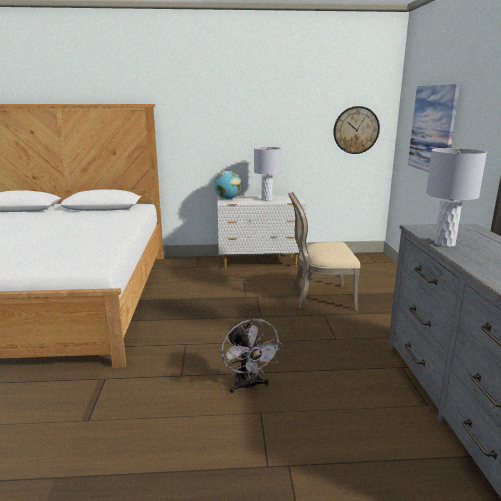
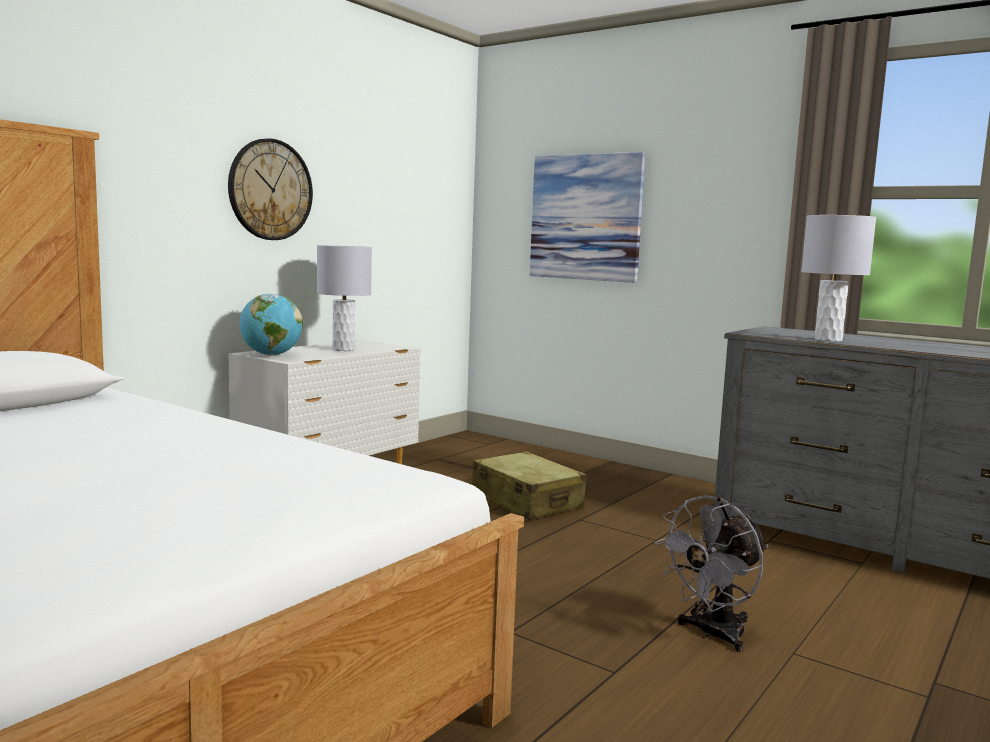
camera: 50 degrees left, 10 degrees down
(248, 386) = (712, 634): grey fan -> grey fan turned 120 degrees clockwise
(320, 297) = (526, 502): beige chair -> beige suitcase
(356, 130) = (430, 223): wall clock -> wall clock (270, 190)

